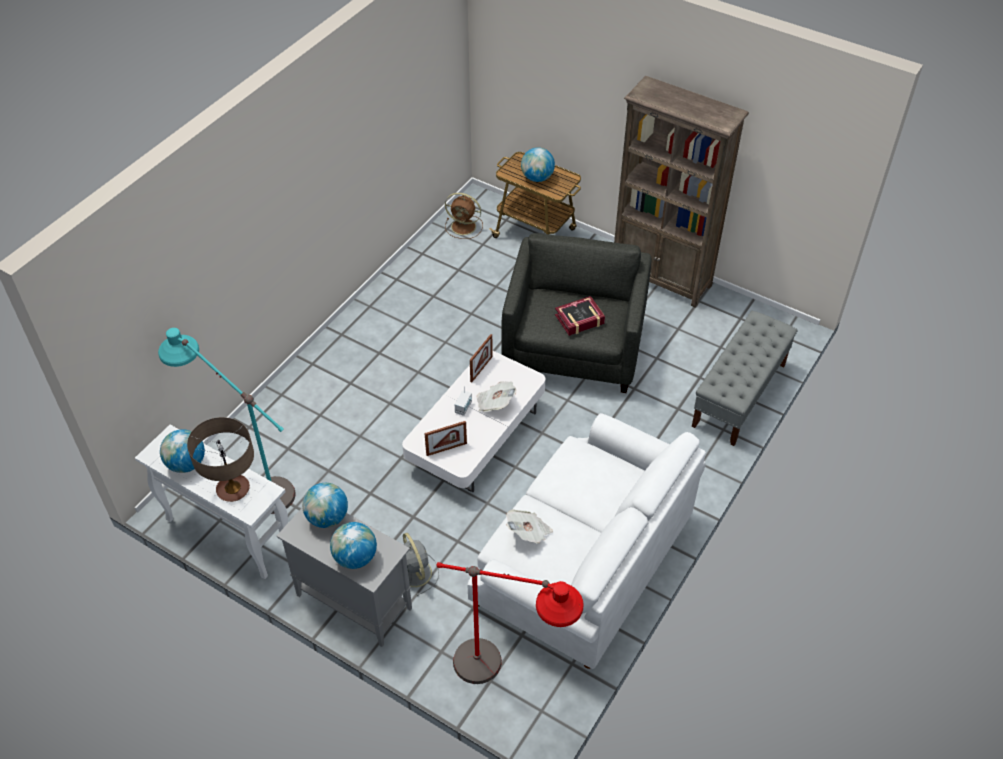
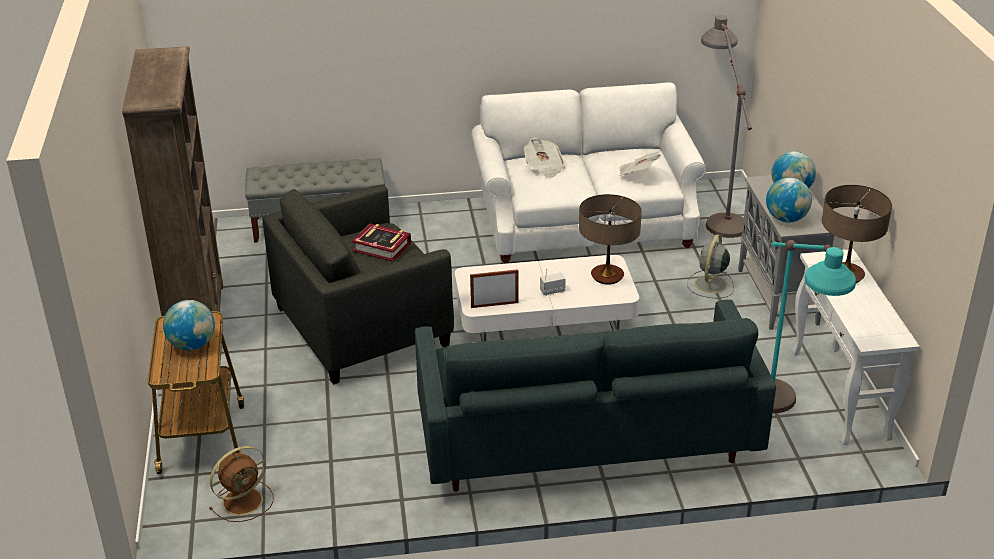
camera: 130 degrees left, 15 degrees down
(186, 464) = (872, 314): globe -> none
(348, 377) = (585, 440): none -> grey sofa
(446, 449) = (607, 276): picture frame -> table lamp
(464, 227) = (244, 500): brown fan -> brown fan turned 75 degrees clockwise
(495, 403) = (523, 278): newspaper -> newspaper (544, 168)
(506, 678) = (718, 211): red floor lamp -> grey floor lamp

